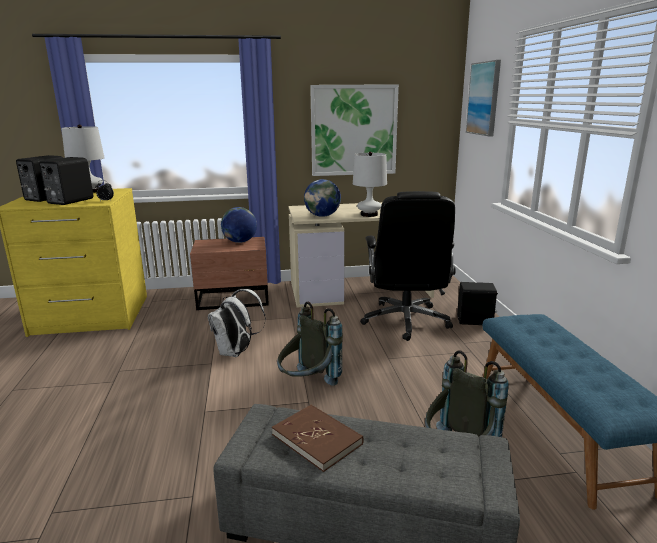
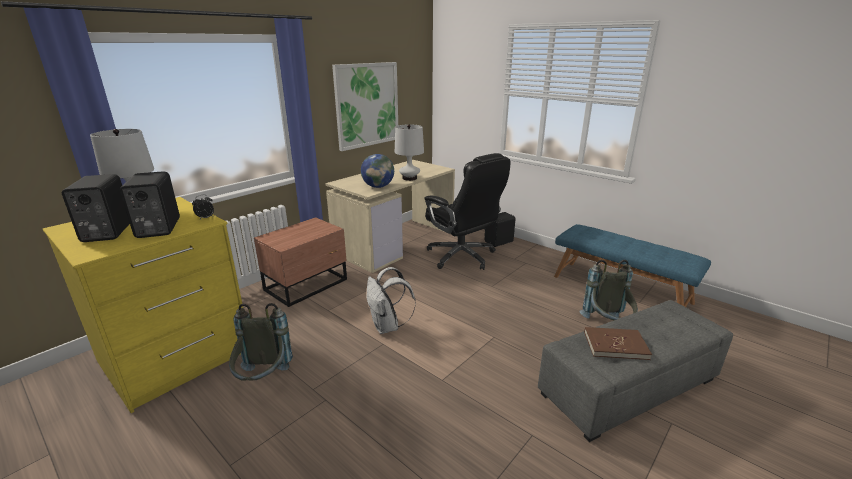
camera: 40 degrees left, 5 degrees up
(240, 242) = (304, 227): globe -> none
(308, 385) = (476, 326): grey backpack -> grey backpack (264, 380)
(484, 98) = (466, 74): picture -> none

